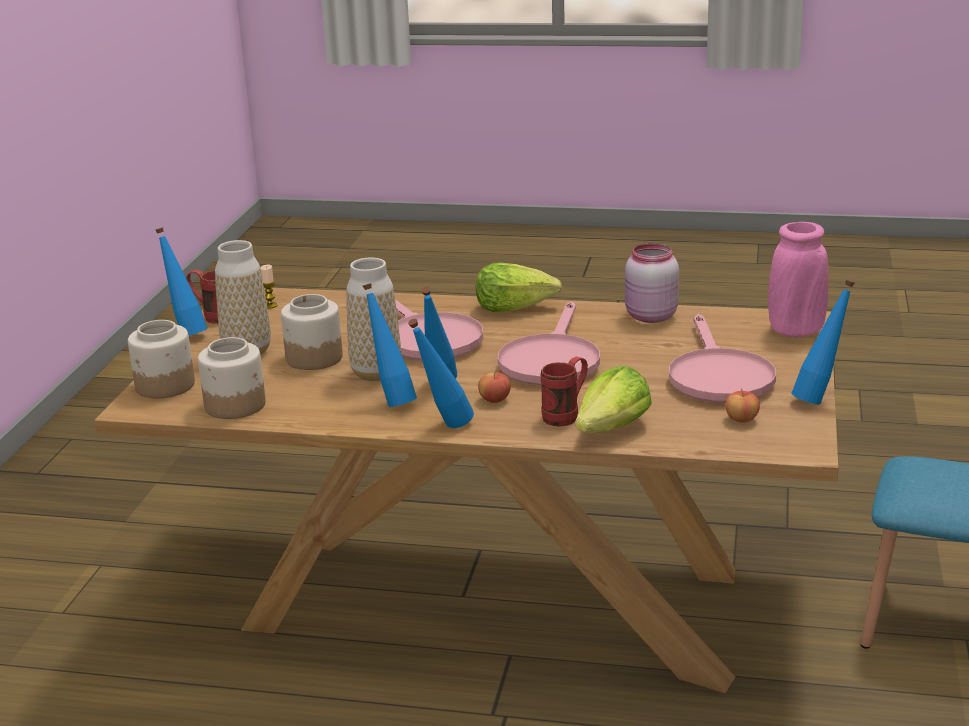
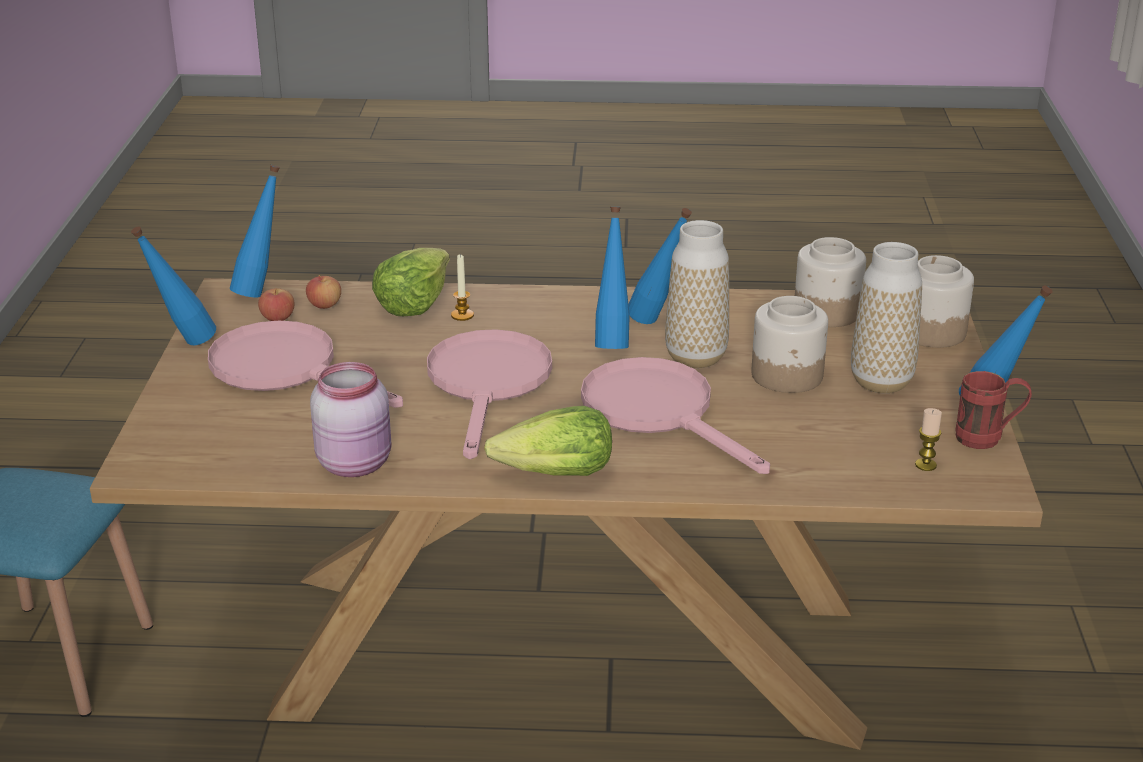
camera: 170 degrees right, 5 degrees up
(444, 427) = (587, 297): blue bottle -> blue bottle (262, 291)
(494, 399) = (544, 330): apple -> apple (324, 305)
(566, 415) = (462, 315): red mug -> candle
(717, 375) = (287, 369): pink frying pan -> pink frying pan turned 45 degrees counterclockwise
(796, 331) = (160, 443): pink vase -> none

